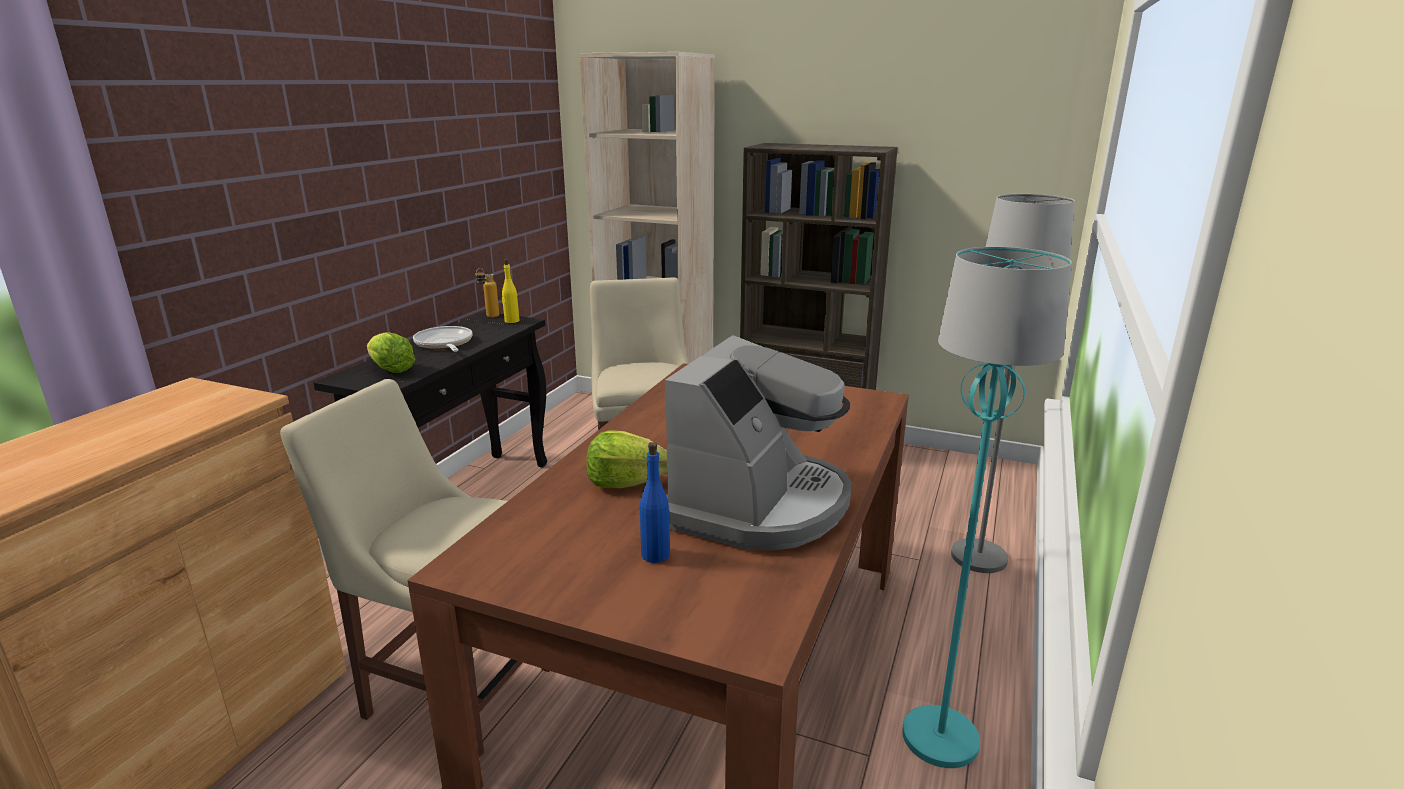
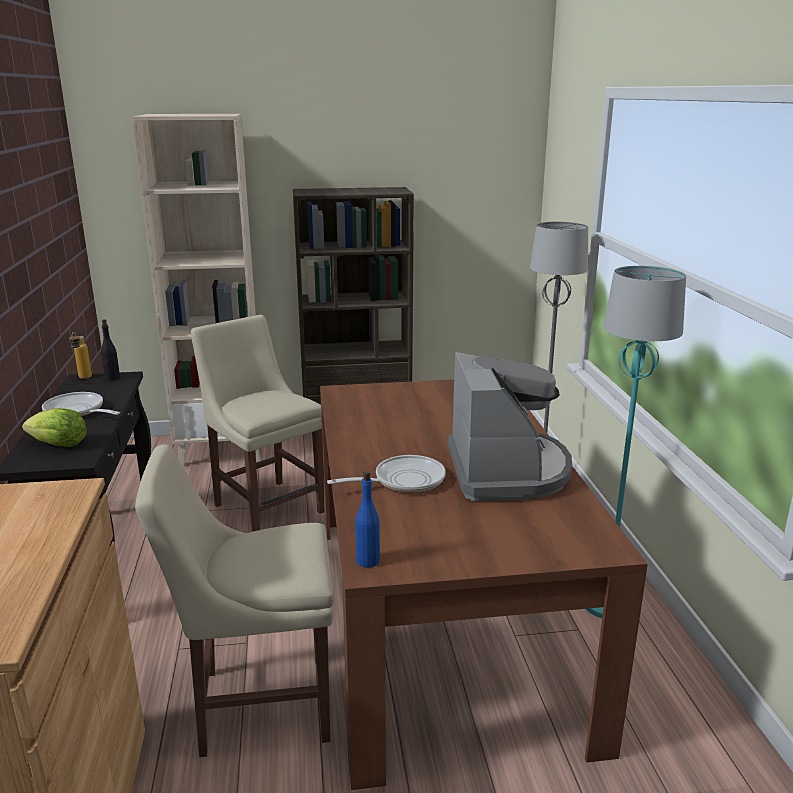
camera: 30 degrees left, 0 degrees up
(511, 321) = (112, 378): yellow bottle -> black bottle
(626, 483) = (403, 481): lettuce -> frying pan
(656, 555) = (487, 519): blue bottle -> blue bottle (368, 561)

